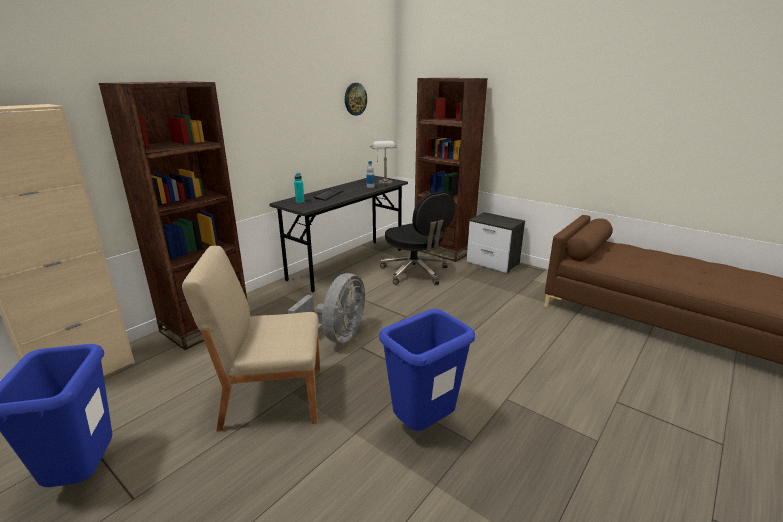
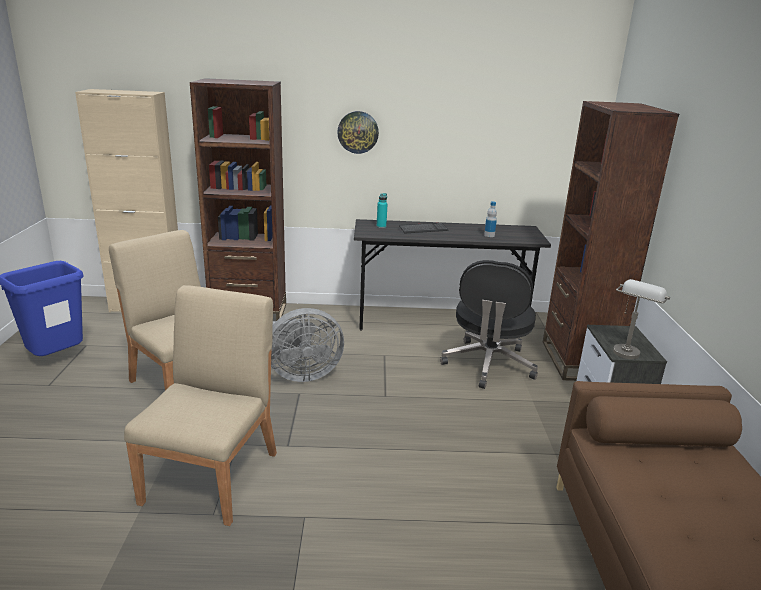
camera: 50 degrees right, 0 degrees up
(355, 99) = (517, 119): wall clock -> wall clock (358, 132)
(383, 182) = (520, 235): grey table lamp -> grey table lamp (628, 349)
(424, 426) = (213, 476): blue trash can -> beige chair

